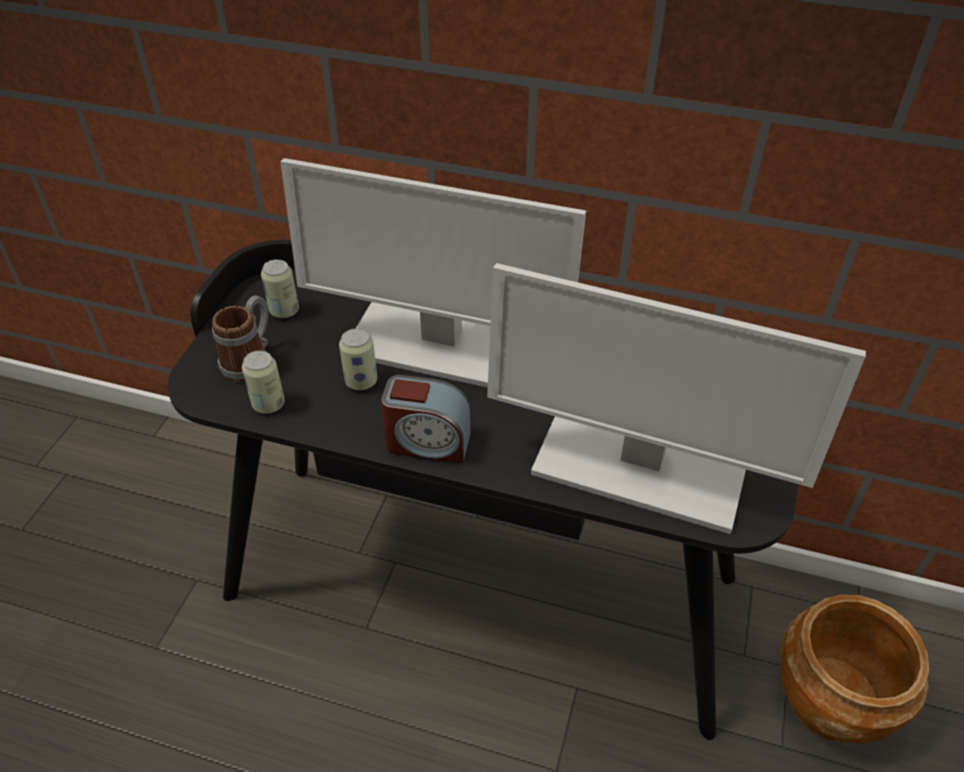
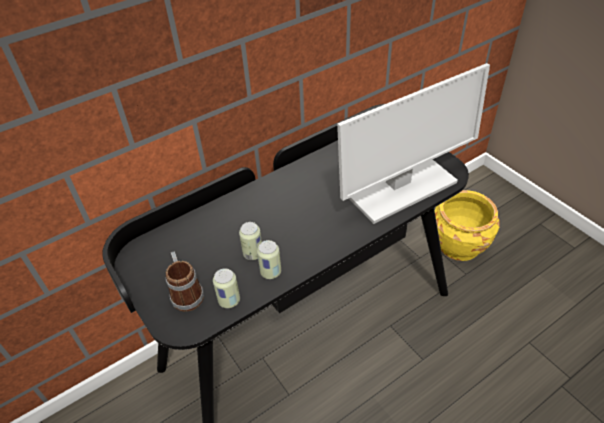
camera: 50 degrees left, 0 degrees up
(284, 311) = (162, 260): can -> can (270, 272)
(427, 442) = (320, 249): alarm clock -> none
(437, 346) = (259, 212): monitor -> none
(831, 700) = (459, 245): brown planter -> yellow planter

